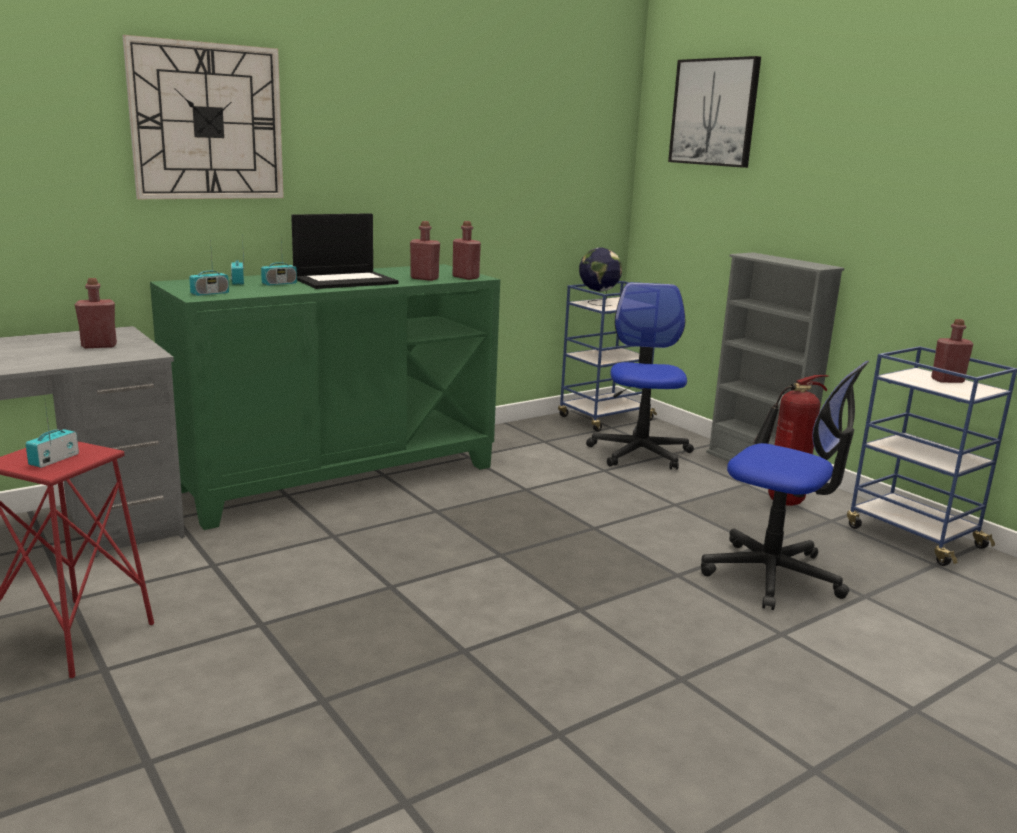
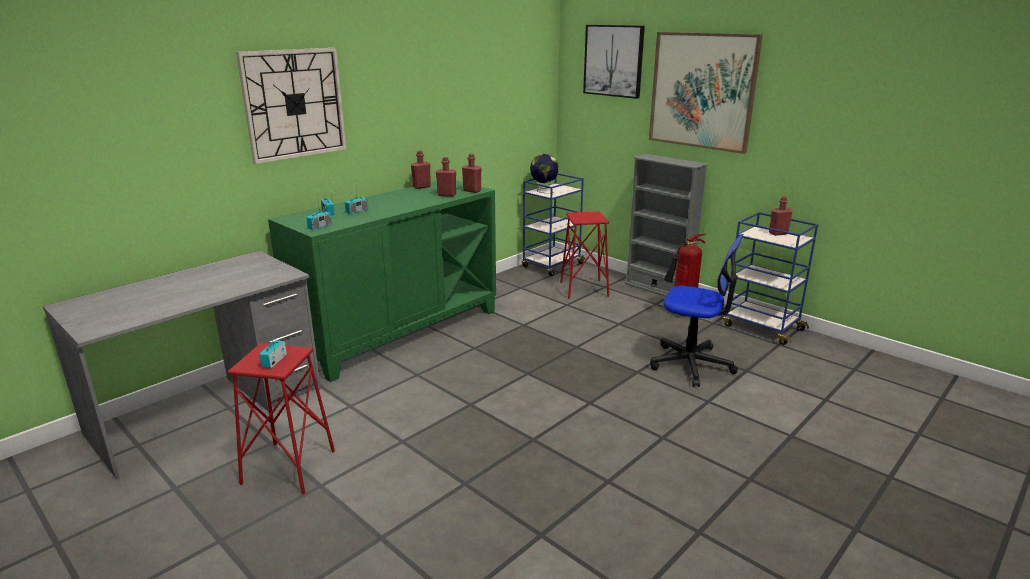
camera: 10 degrees left, 5 degrees up
(99, 346) = (251, 271): red bottle -> red bottle (421, 187)
(346, 281) = (398, 203): laptop -> none
(640, 453) = (584, 289): office chair -> red stool
(841, 153) = (702, 91): none -> picture

